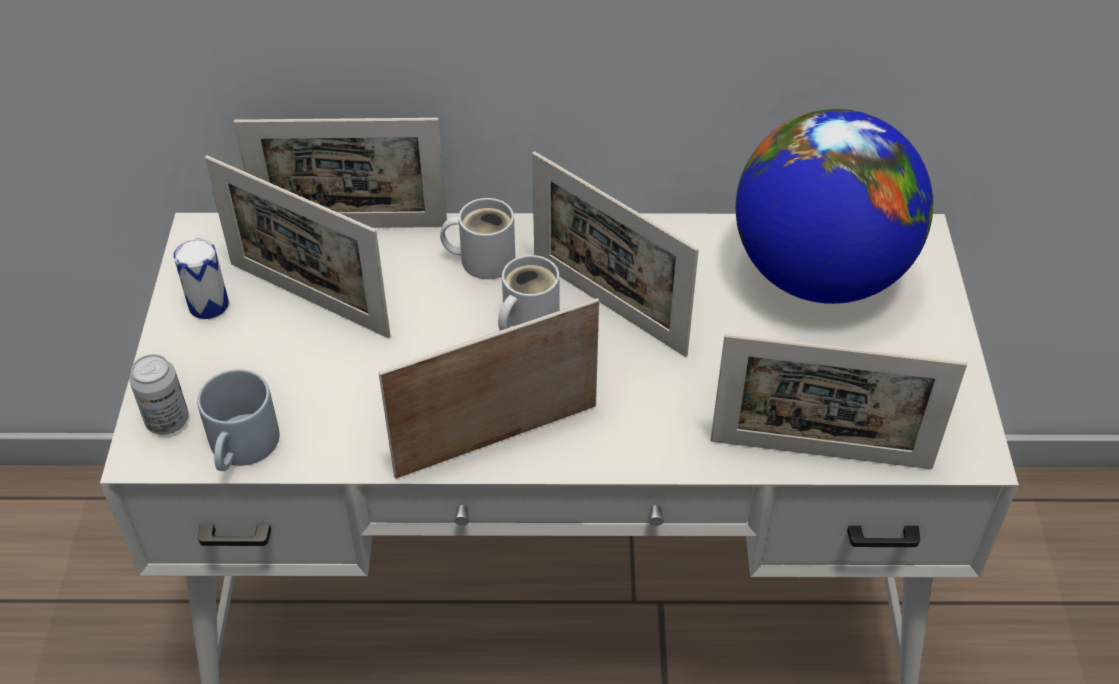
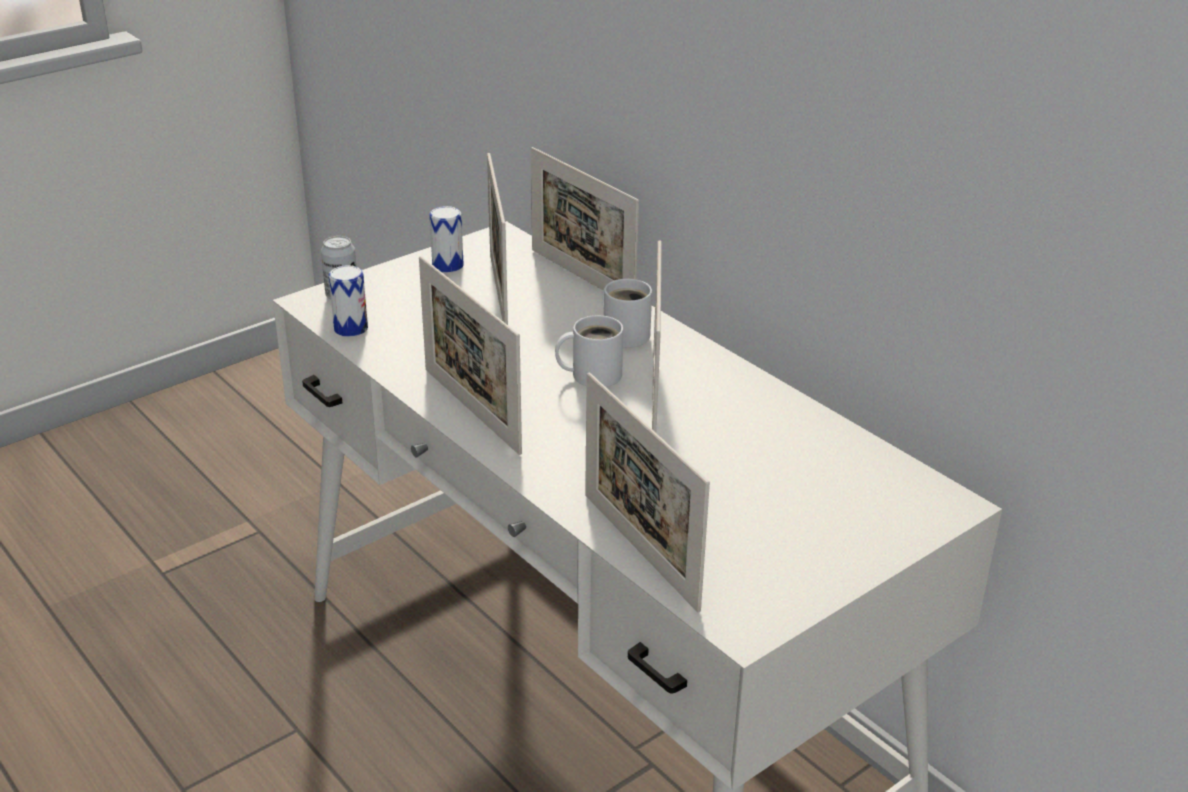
camera: 50 degrees right, 15 degrees down
(242, 449) = (351, 328): grey mug -> can
(497, 440) = (471, 410): picture frame -> picture frame turned 150 degrees counterclockwise
(819, 275) = (828, 474): globe -> none

